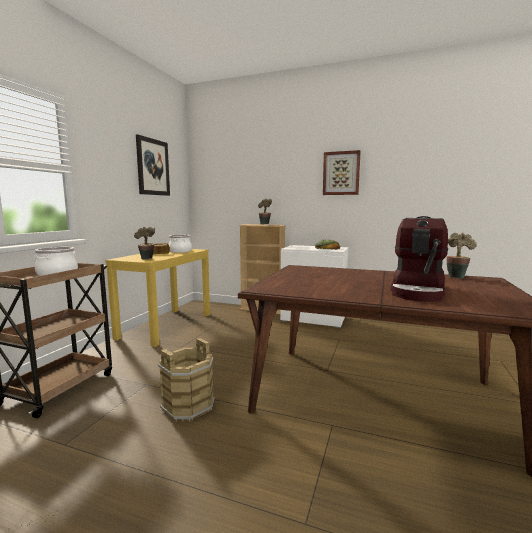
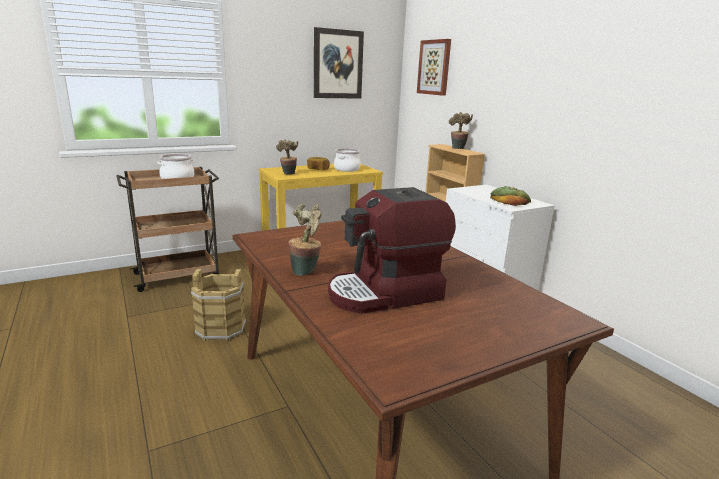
camera: 40 degrees right, 10 degrees up
(341, 173) = (566, 81): picture -> picture (434, 67)
(456, 276) = (531, 297): potted plant -> potted plant (306, 271)

